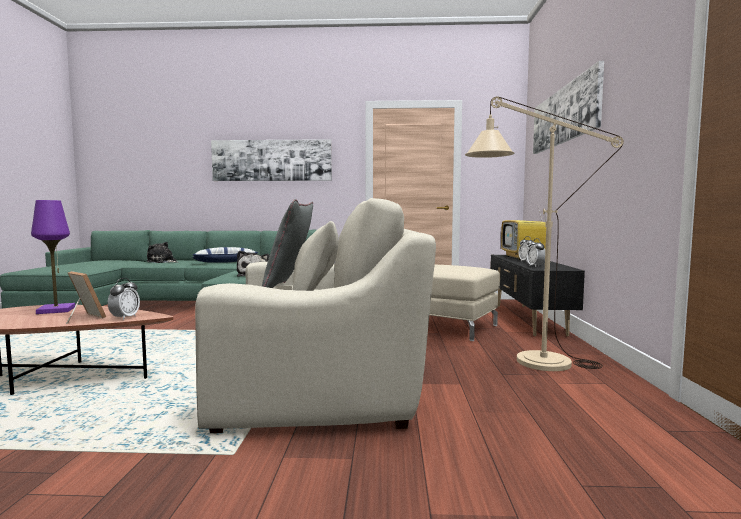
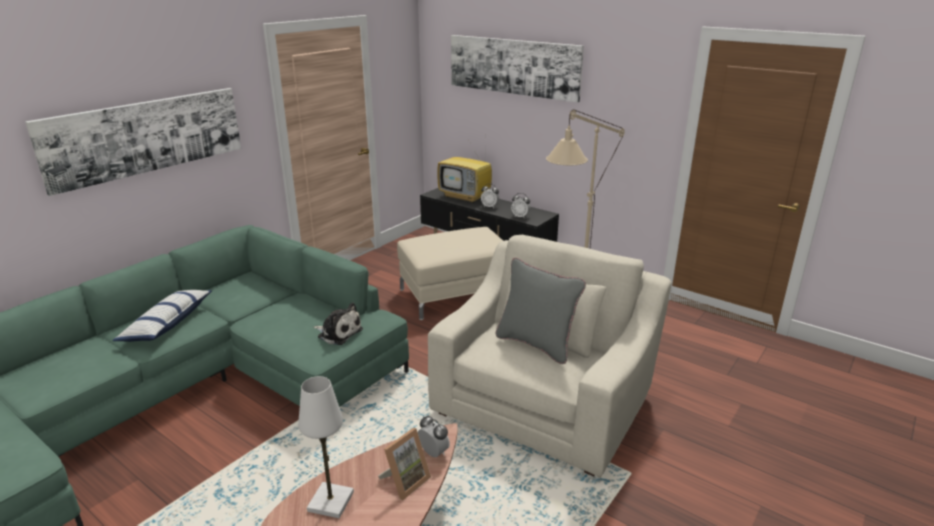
camera: 55 degrees left, 20 degrees up
(56, 310) = (330, 501): purple table lamp -> white table lamp
(83, 318) = (405, 481): picture frame -> picture frame turned 150 degrees clockwise
(162, 261) = (56, 370): plush toy -> none

